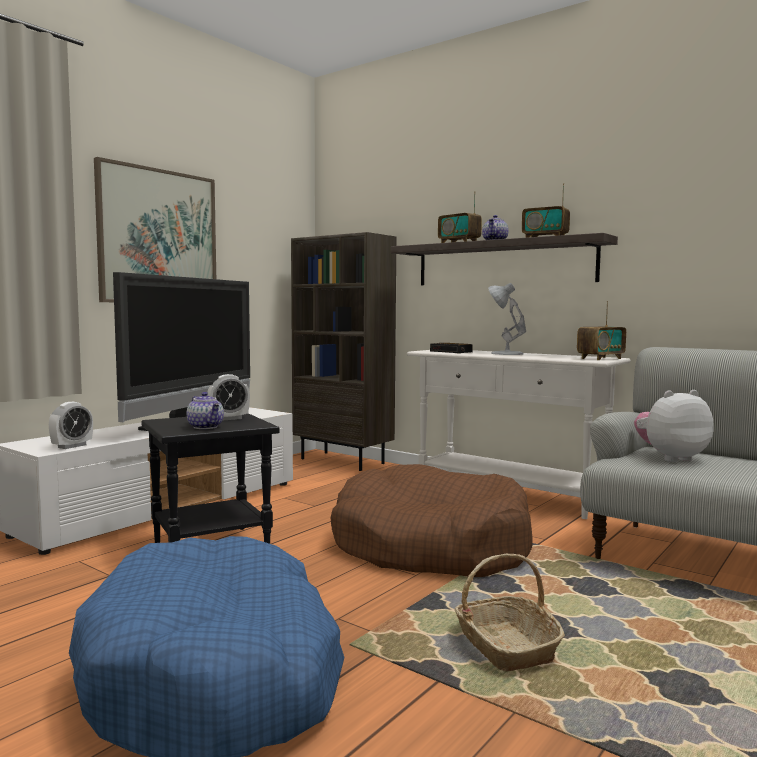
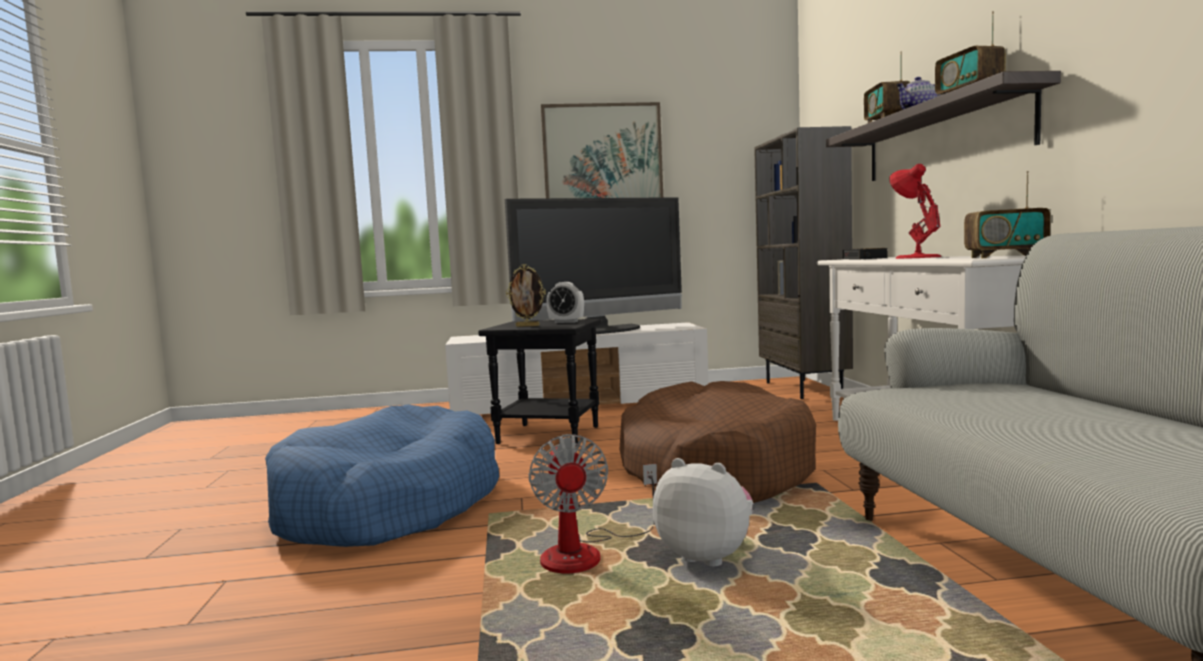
camera: 45 degrees right, 0 degrees up
(72, 446) = (480, 340): alarm clock -> none
(206, 427) = (528, 326): teapot -> picture frame
(505, 353) = (915, 257): white table lamp -> red table lamp
(505, 646) = (587, 553): basket -> fan
(670, 458) = (977, 395): plush toy -> plush toy (707, 556)

